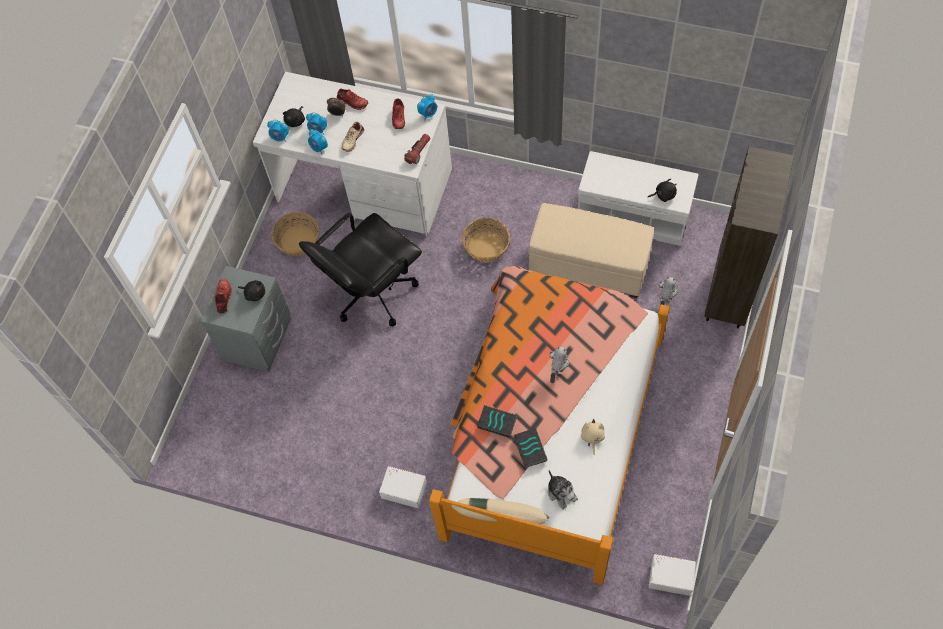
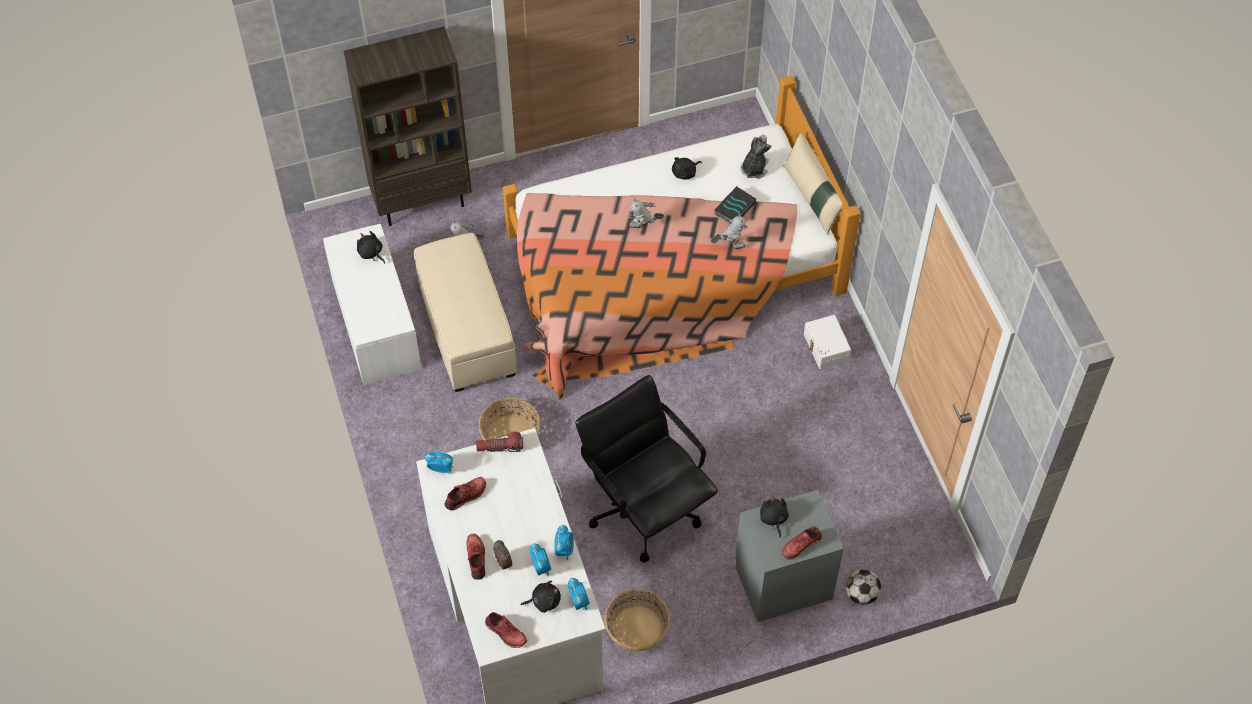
camera: 130 degrees left, 5 degrees down
(211, 379) = (861, 594): none -> football
(293, 92) = (505, 633): none -> red shoe
(352, 139) = (528, 523): beige shoe -> none
(372, 292) = (645, 508): black office chair -> black office chair turned 135 degrees counterclockwise
(498, 422) = (729, 245): book -> toy robot
(592, 437) = (685, 173): beige plush toy -> black plush toy
(671, 576) = (735, 118): white storage box -> none

